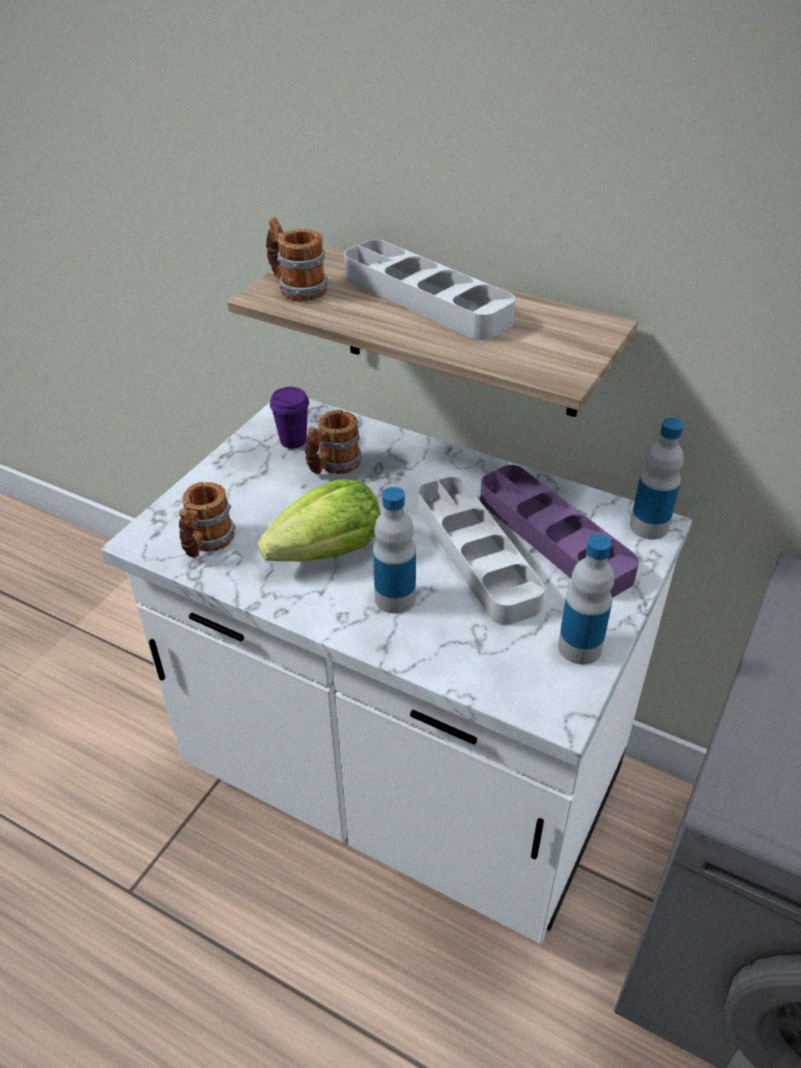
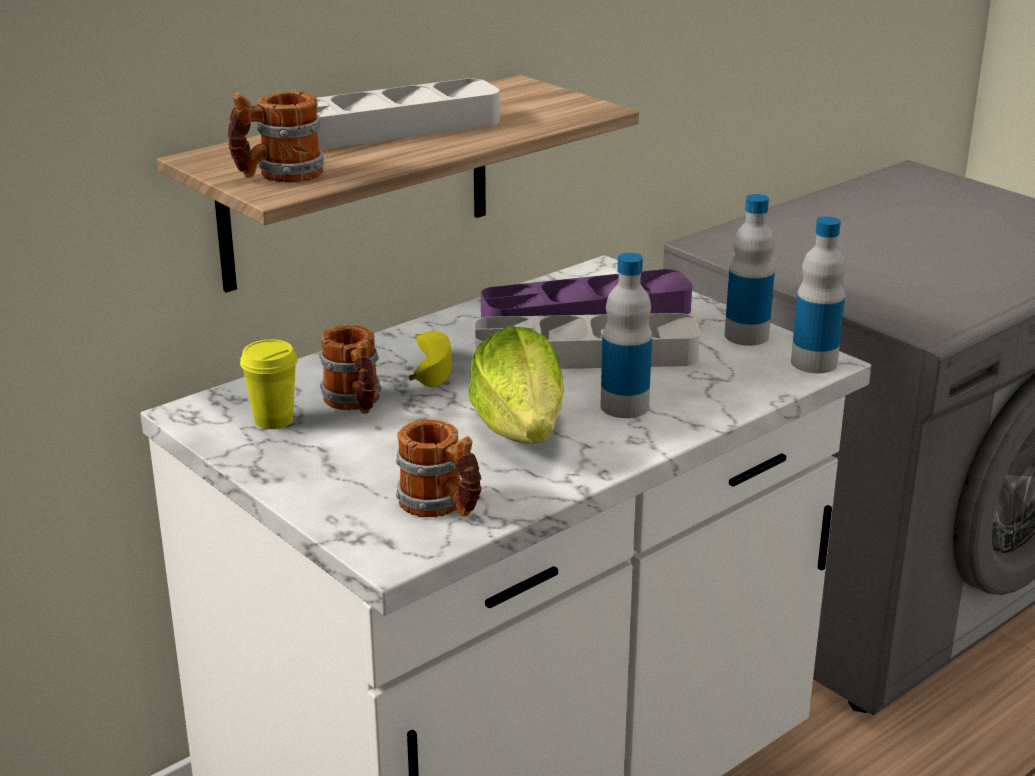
camera: 70 degrees left, 15 degrees down
(293, 441) = (274, 420): purple cup -> yellow cup
(404, 481) = (427, 367): none -> banana
(649, 526) = (603, 272): bottle -> bottle (814, 363)

